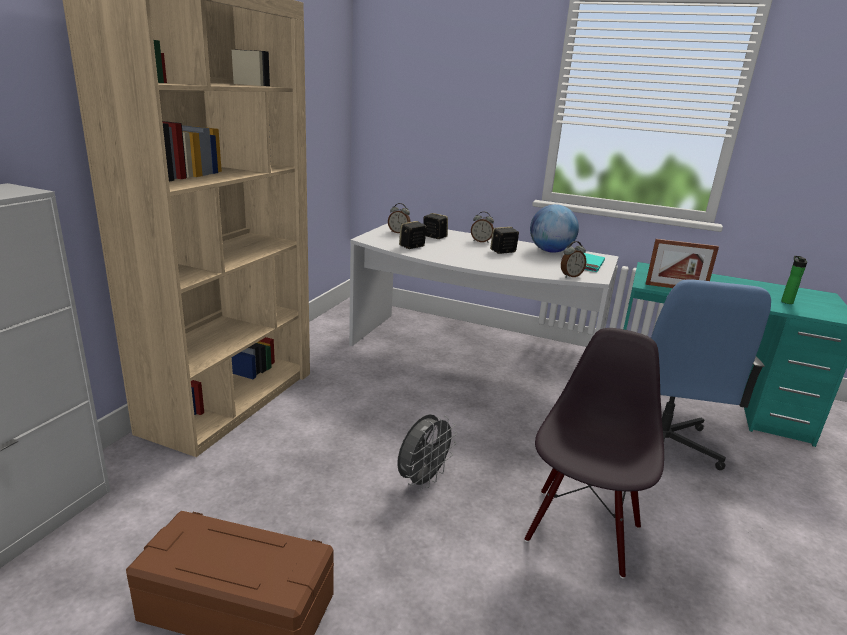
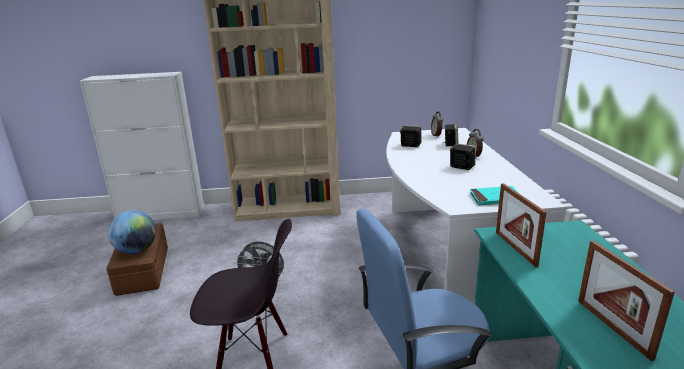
camera: 65 degrees right, 0 degrees up
(550, 251) = (505, 180): globe -> globe (137, 250)
(570, 276) = (442, 198): alarm clock -> none
(786, 301) = (613, 328): bottle -> picture frame

